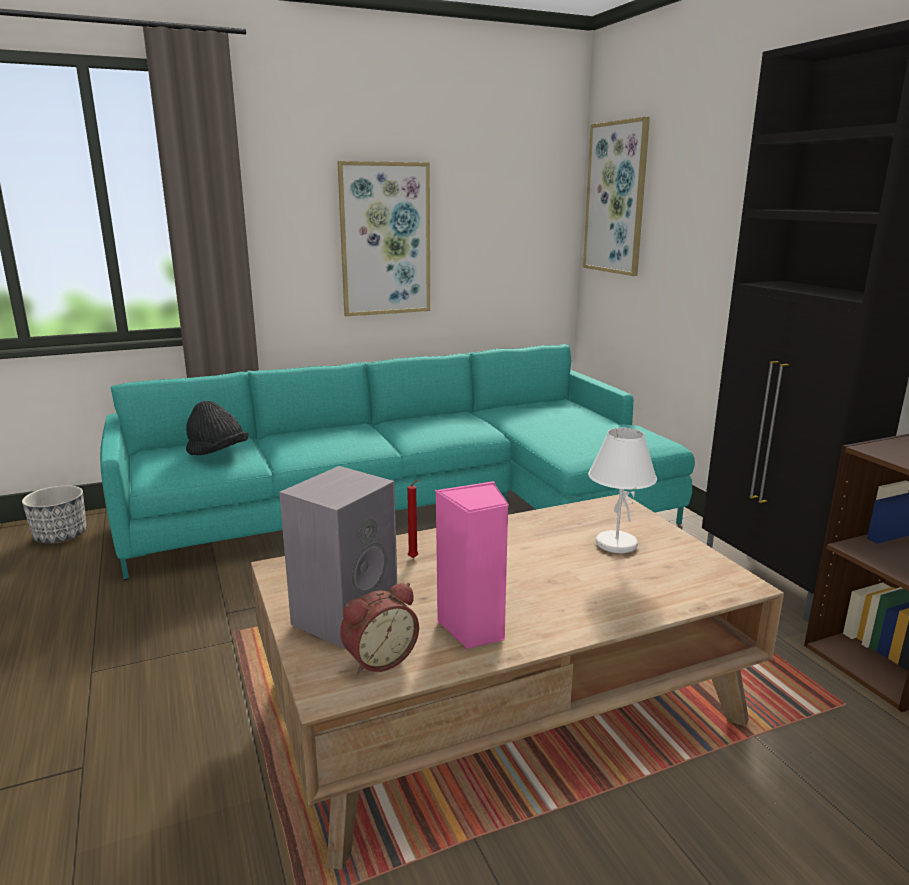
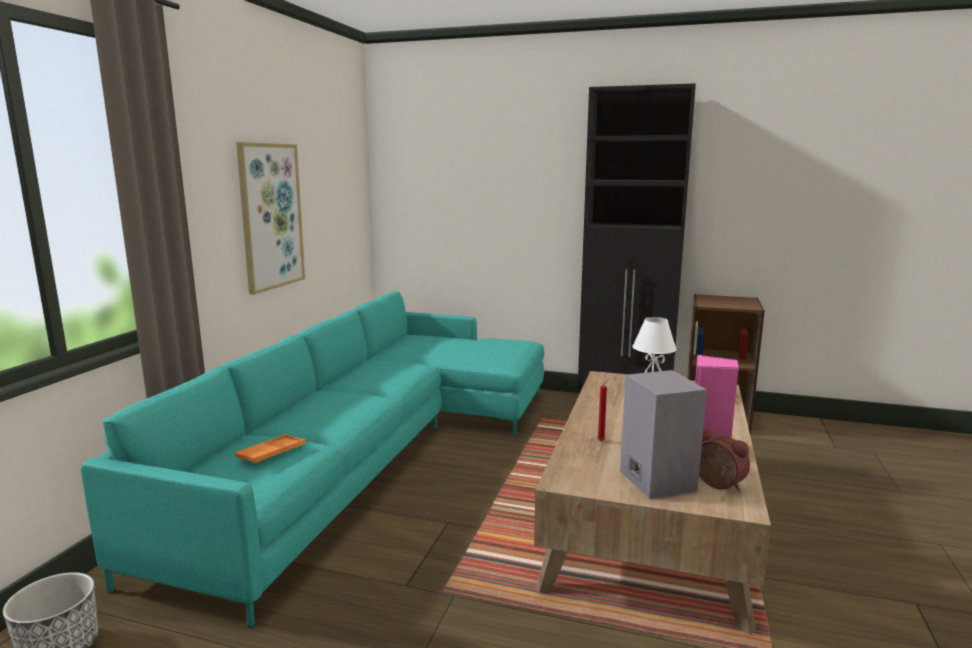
camera: 50 degrees left, 5 degrees down
(217, 454) = (272, 453): black hat -> orange tray
(378, 658) = (717, 485): alarm clock -> alarm clock turned 45 degrees counterclockwise
(616, 198) = (415, 174): picture -> none

